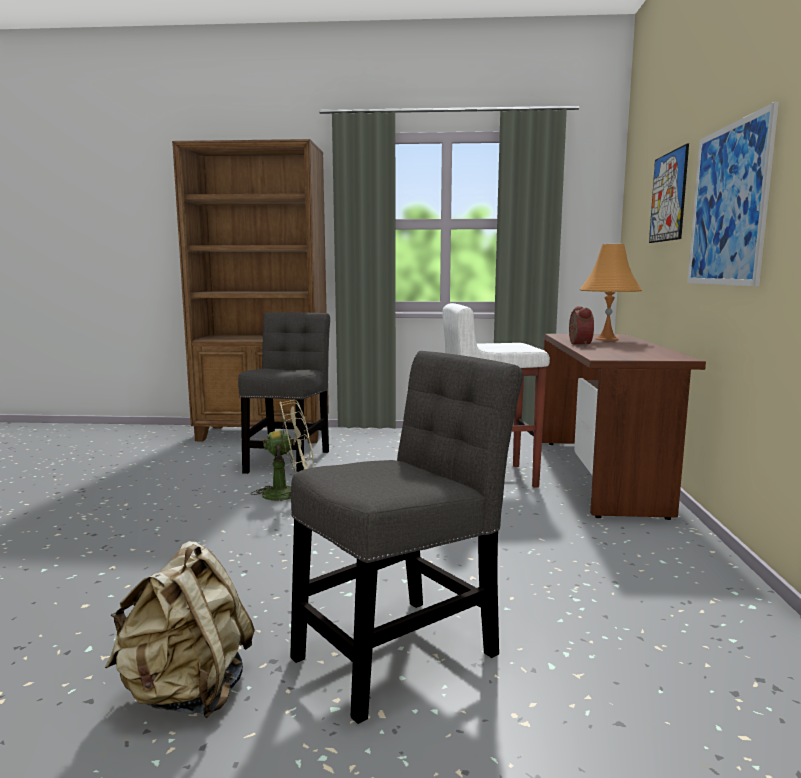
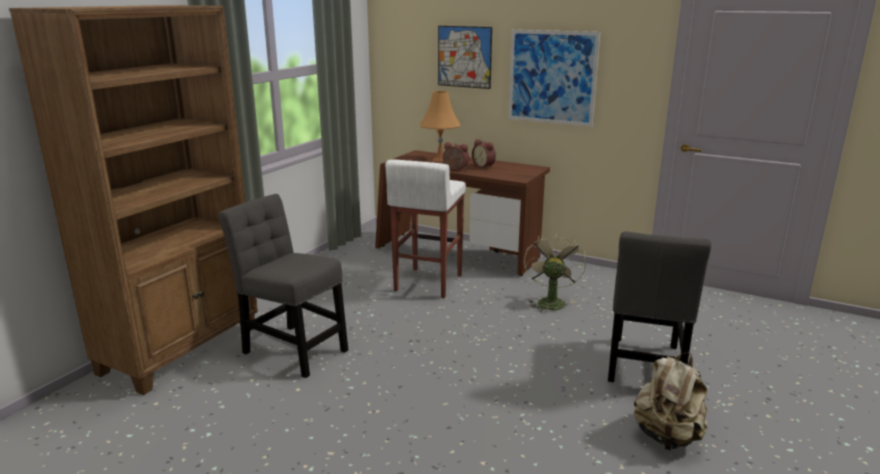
camera: 65 degrees left, 10 degrees up
(289, 493) = (386, 363): beige fan -> beige fan (550, 301)
(403, 650) = (645, 367): grey chair -> grey chair turned 150 degrees counterclockwise
(623, 348) = (484, 166): none -> alarm clock

